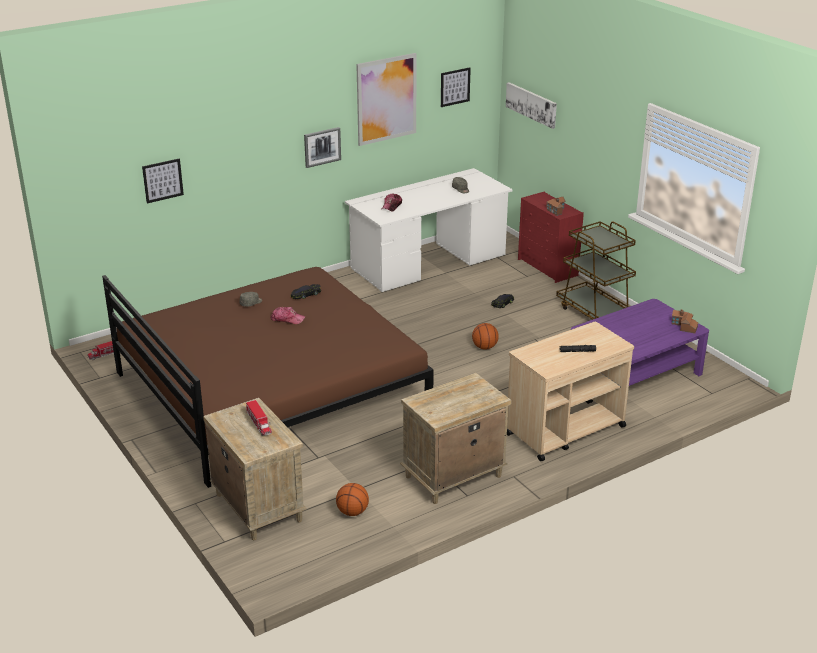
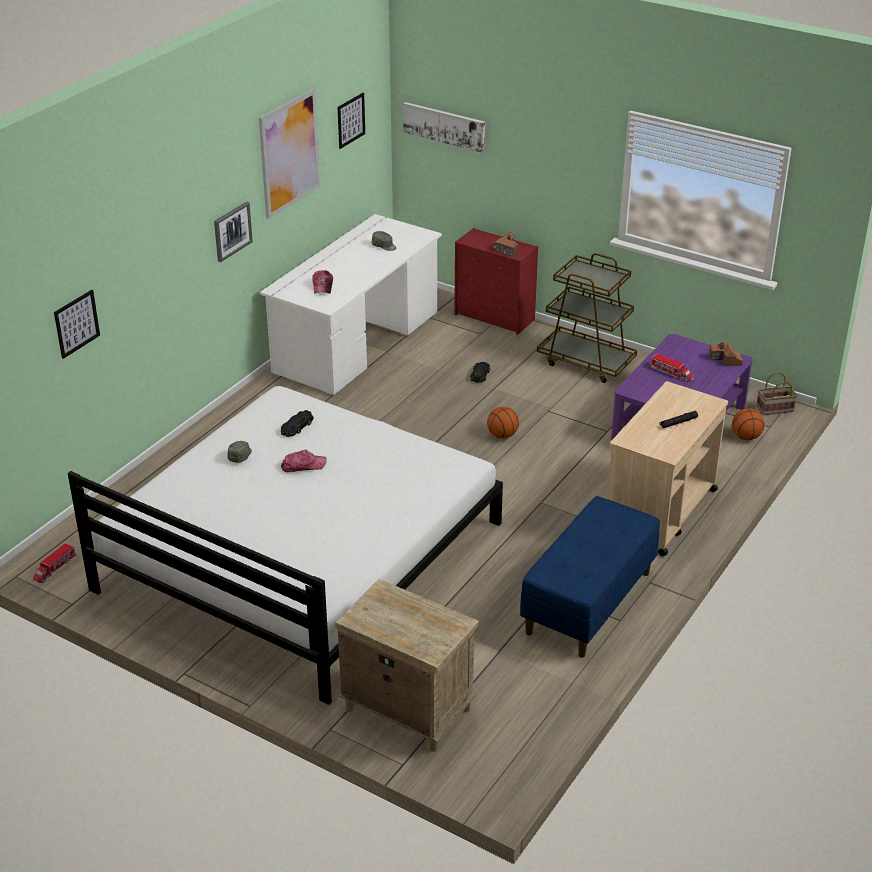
camera: 25 degrees left, 5 degrees up
(259, 423) = (409, 611): toy truck -> toy truck (671, 373)
(270, 388) = (300, 556): brown bed -> white bed
(352, 512) = (516, 680): basketball -> basketball (746, 437)
(453, 477) = (589, 603): beige nightstand -> blue bench
(727, 381) = (774, 409): none -> basket

